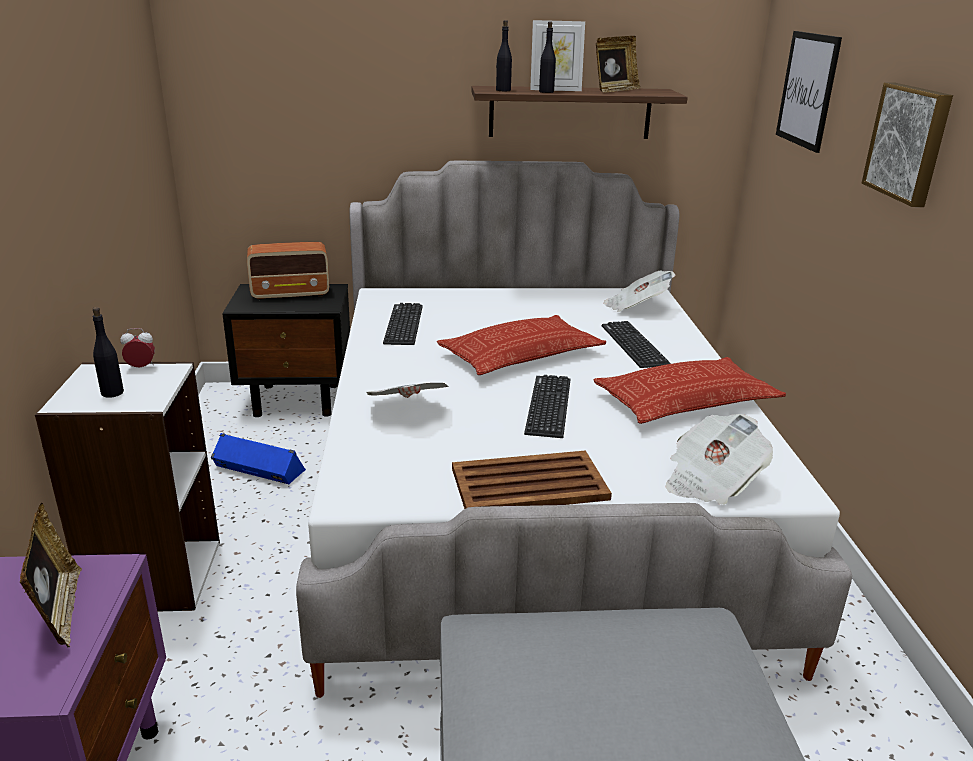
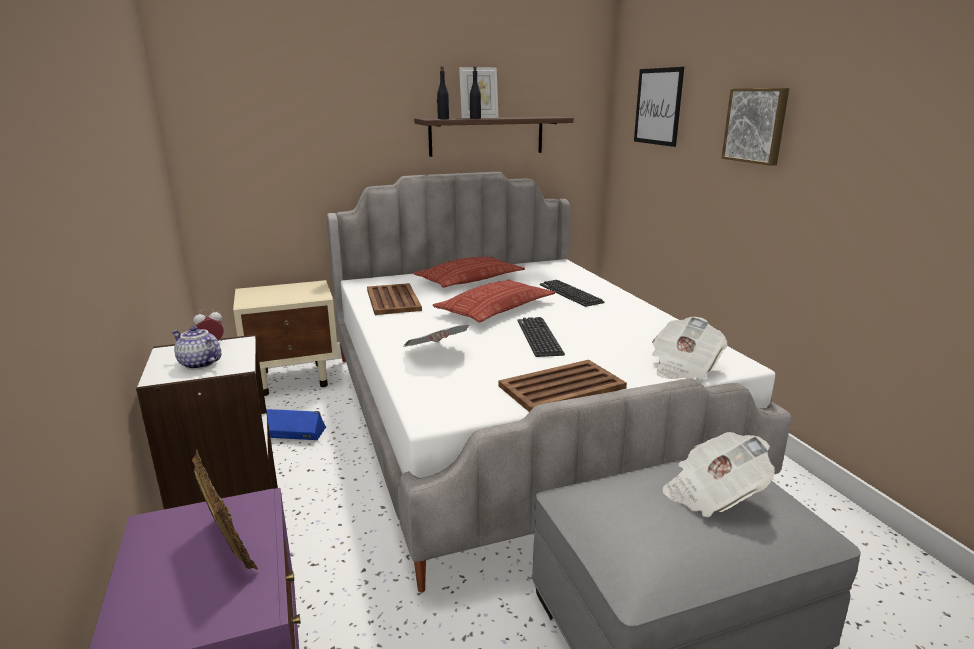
camera: 15 degrees left, 5 degrees down
(112, 393) = (198, 364): black bottle -> teapot
(291, 294) = (284, 291): radio -> none
(298, 400) = (295, 378): black nightstand -> beige nightstand
(403, 325) = (393, 300): keyboard -> brown tray
(614, 90) = (520, 117): picture frame -> none
(636, 307) = (554, 271): newspaper -> newspaper (712, 494)
(686, 401) = (630, 322): pillow -> pillow (469, 279)

